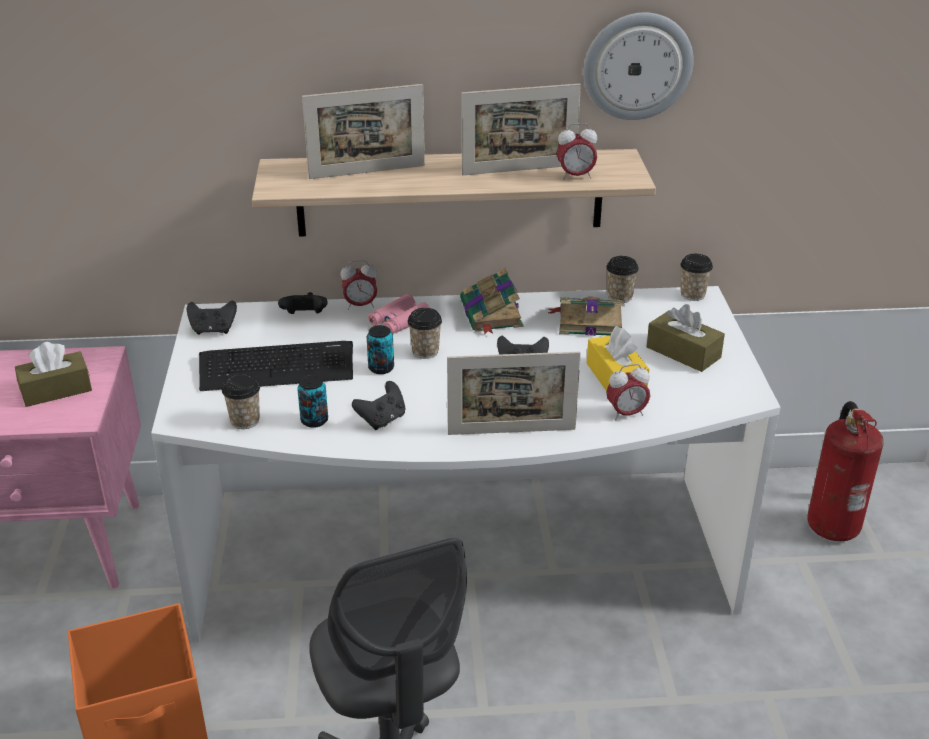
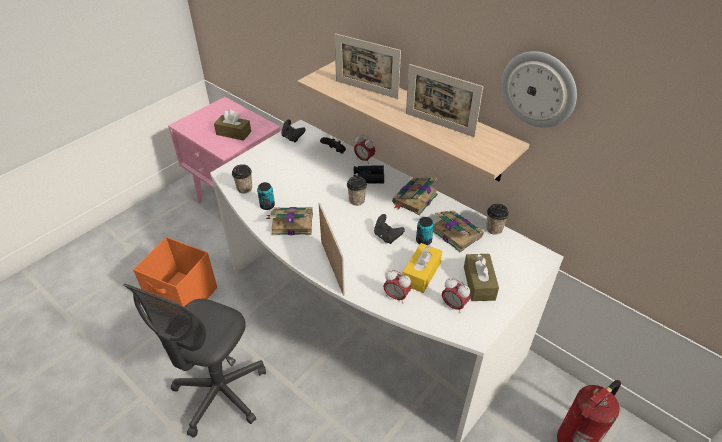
camera: 45 degrees right, 10 degrees up
(277, 367) = (290, 170): keyboard -> none
(381, 368) = (327, 197): can -> can (423, 241)
(382, 420) = (291, 223): black game controller -> book
(399, 322) = (368, 178): pink binoculars -> black binoculars
(511, 431) = (332, 267): picture frame -> picture frame turned 150 degrees counterclockwise
(575, 176) = (461, 144): alarm clock -> alarm clock (453, 305)
(692, 295) = (538, 253): cup -> none

